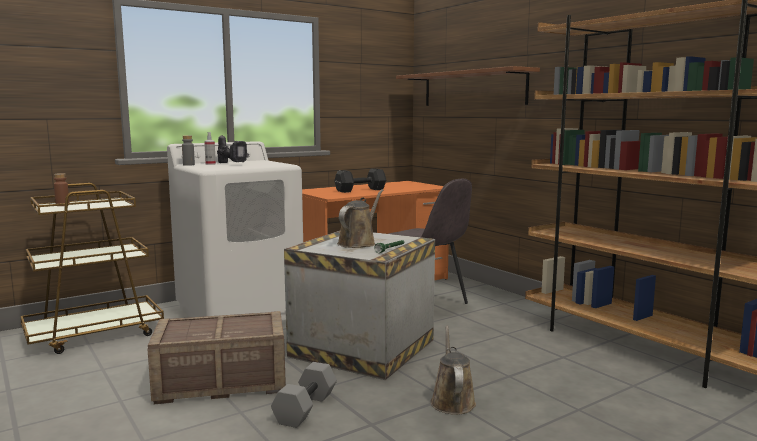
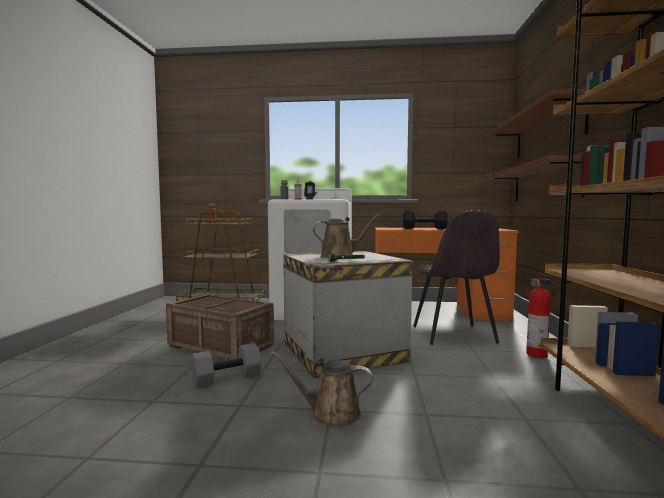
camera: 40 degrees right, 5 degrees down
(452, 401) = (330, 414): brown watering can -> brown watering can turned 120 degrees counterclockwise
(471, 139) = (544, 183): none -> brown shelf
(505, 306) = (538, 355): none -> fire extinguisher

